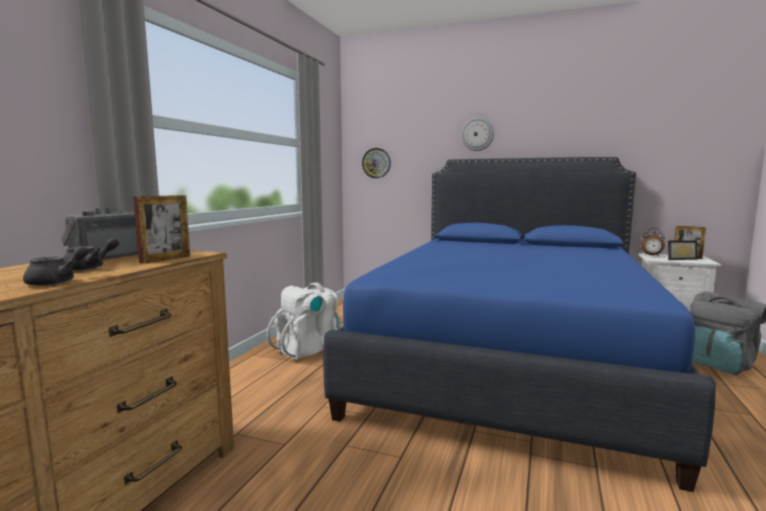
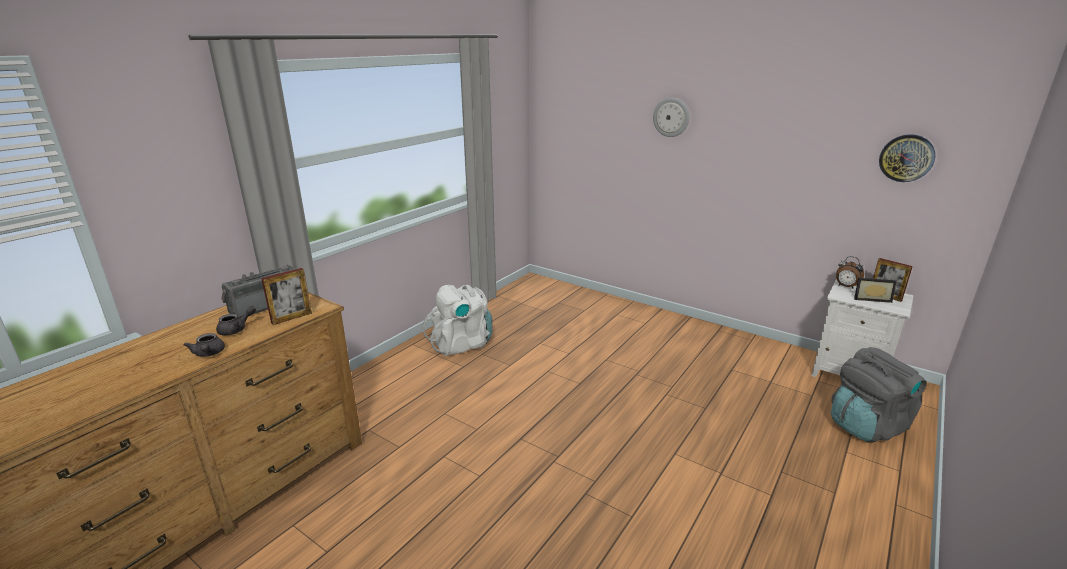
camera: 15 degrees right, 15 degrees up
(58, 281) = (209, 354): grey teapot -> grey teapot turned 120 degrees clockwise
(376, 163) = (563, 137): wall clock -> wall clock (906, 158)
(510, 360) = (642, 385): blue bed -> none

